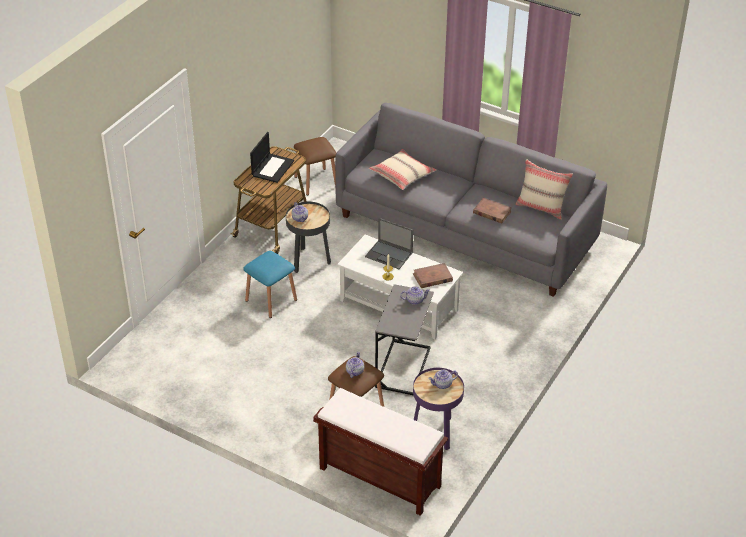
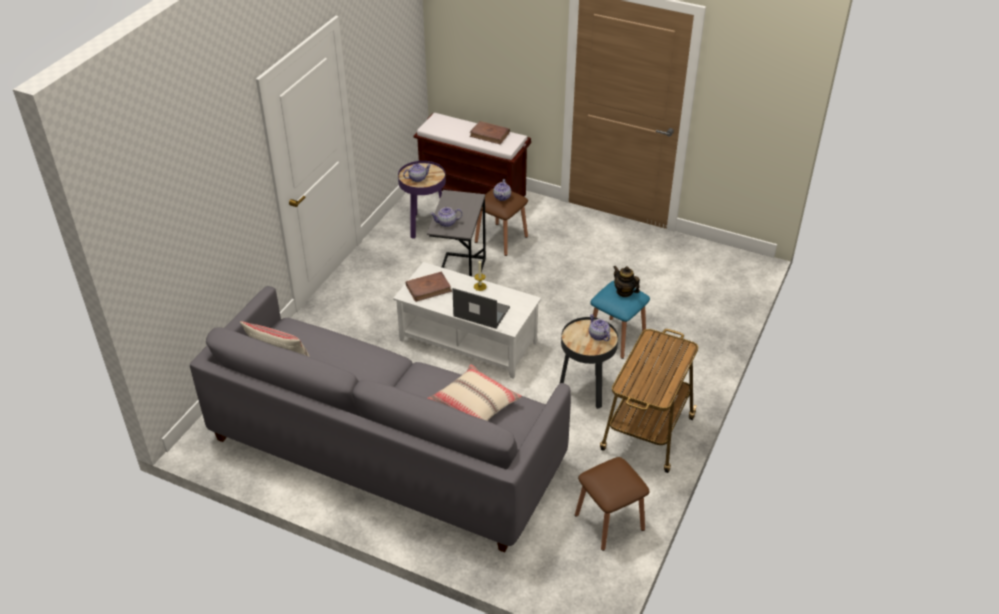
camera: 175 degrees right, 0 degrees up
(265, 265) = (624, 292): none -> teapot
(272, 168) = (653, 369): laptop -> none
(492, 212) = (351, 354): brown book -> brown book (490, 134)

